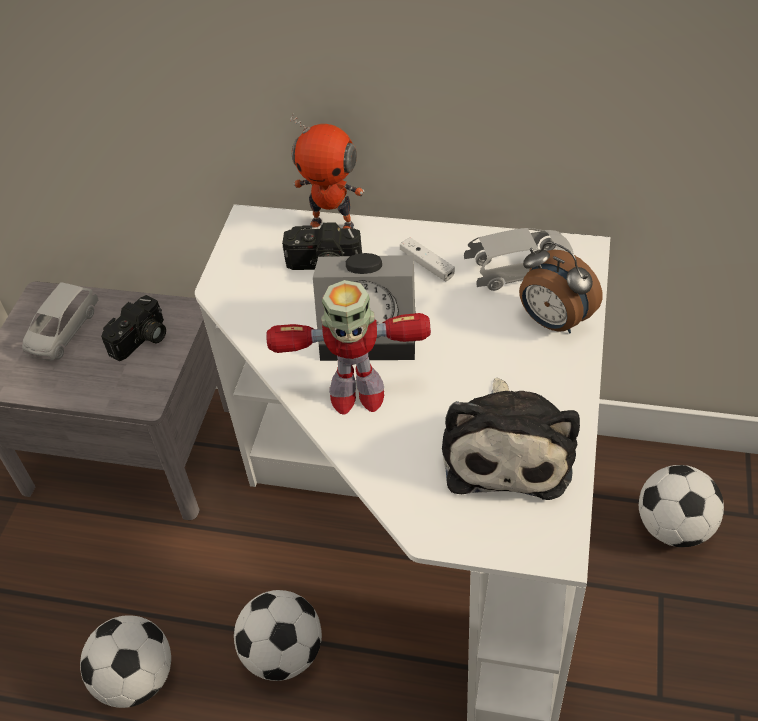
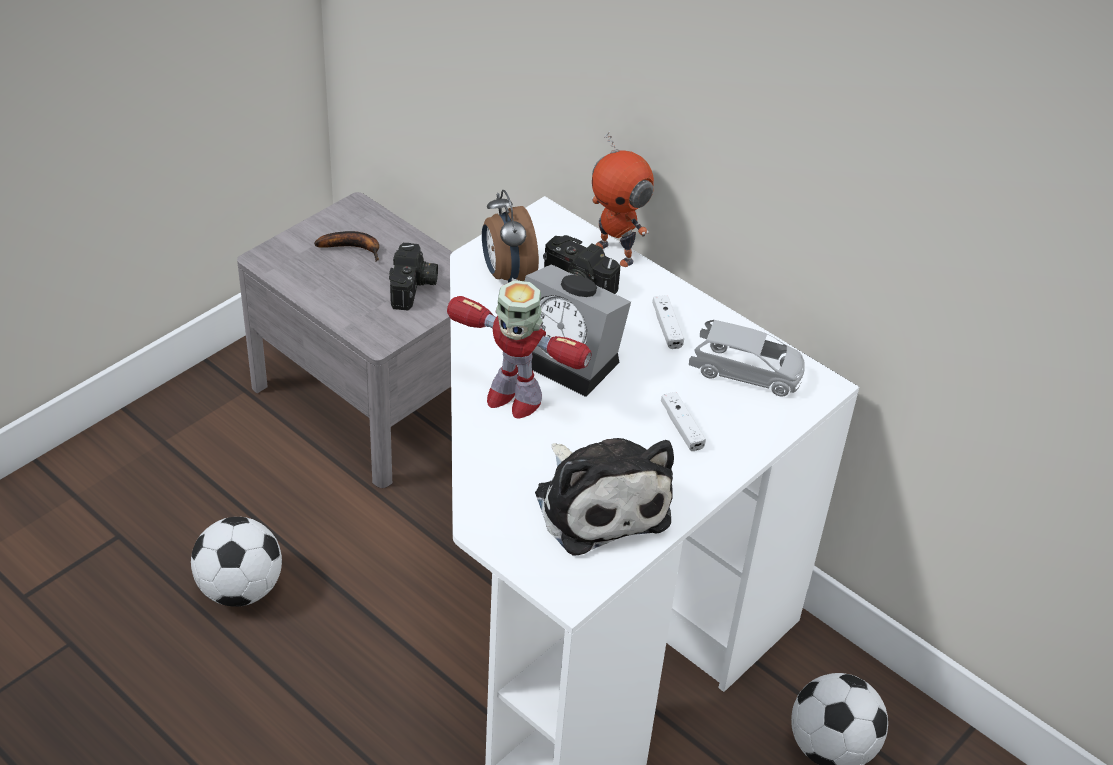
camera: 25 degrees right, 5 degrees down
(63, 332) = (354, 248): grey toy car -> banana
(142, 340) = (414, 288): camera -> camera turned 60 degrees counterclockwise
(283, 653) = (376, 640): football -> none
(507, 449) = (599, 503): plush toy -> plush toy turned 60 degrees counterclockwise
(512, 343) = (682, 427): none -> white game controller
(553, 322) = (734, 429): alarm clock -> alarm clock (507, 275)

